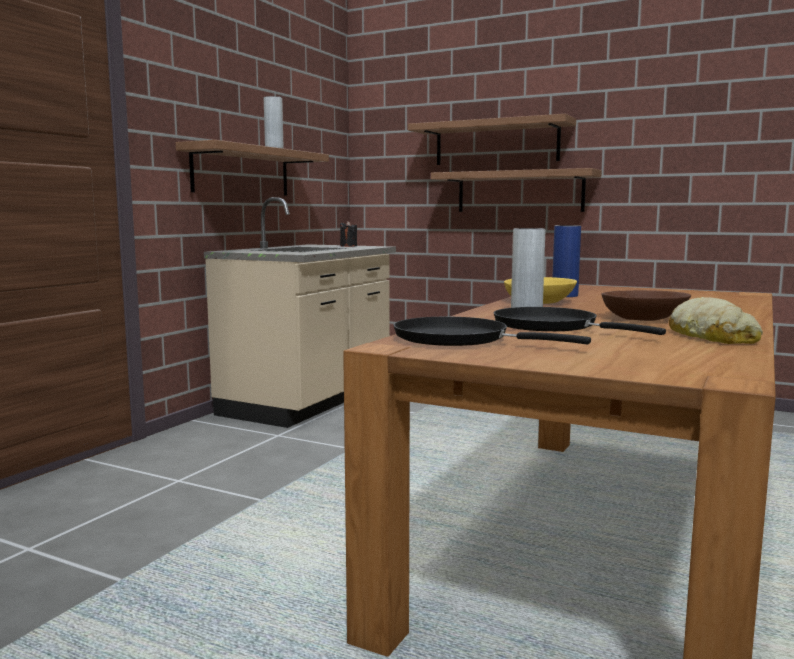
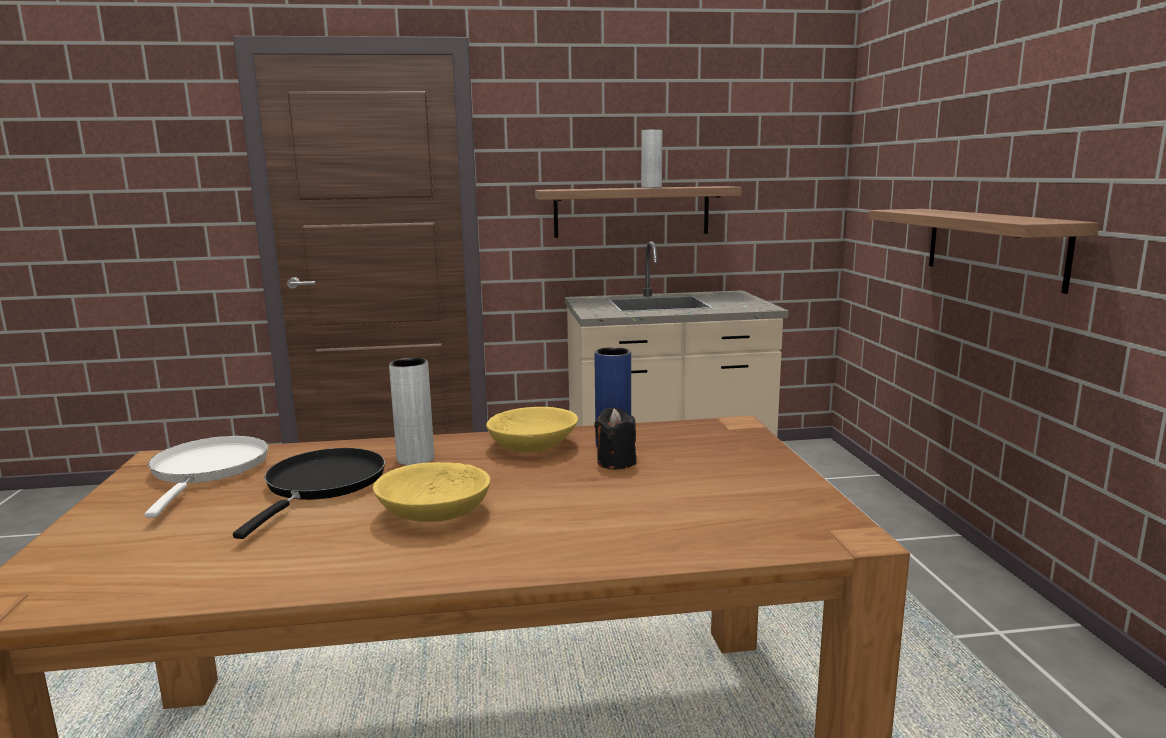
camera: 55 degrees right, 5 degrees up
(348, 246) = (742, 302): black candle -> black candle (616, 462)
(459, 339) = (208, 470): black frying pan -> white frying pan
(496, 143) = (976, 165): shelf -> none
(644, 318) = (434, 512): brown bowl -> yellow bowl
(713, 336) = (304, 566): bread -> none

